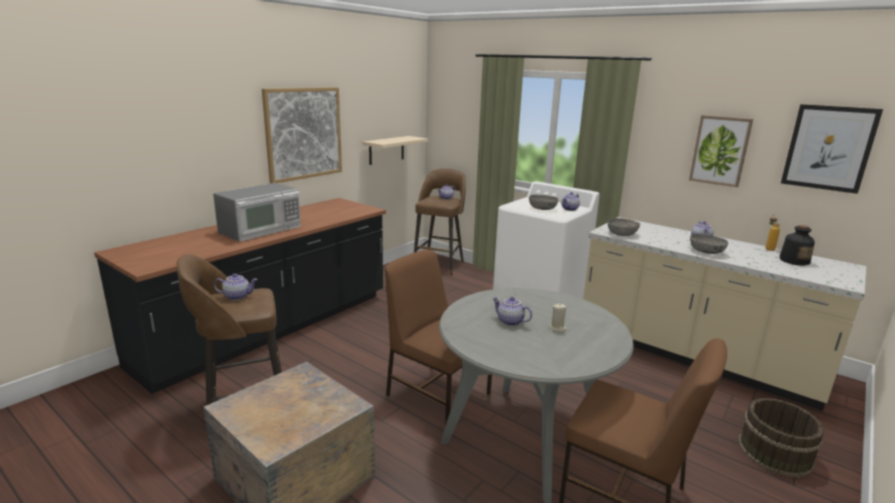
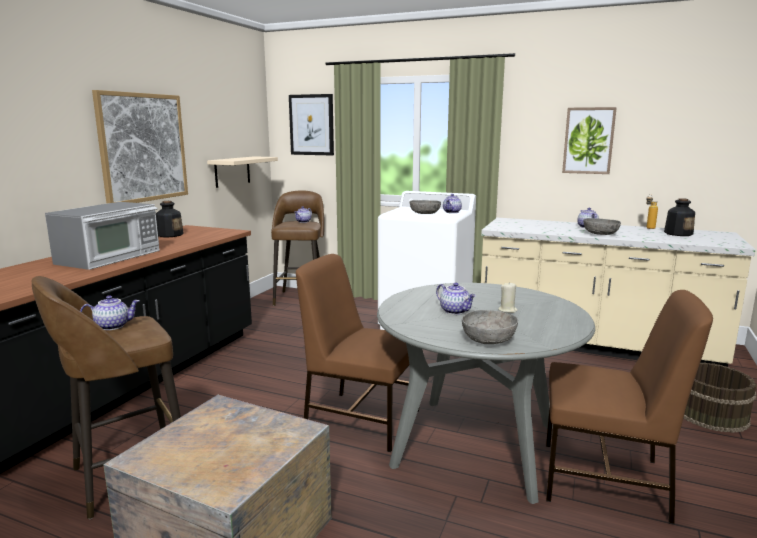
camera: 15 degrees left, 5 degrees down
(319, 208) = (170, 235): none -> bottle
(509, 321) = (455, 311): teapot -> teapot turned 150 degrees counterclockwise
(622, 234) = (513, 228): grey bowl -> grey bowl (488, 339)
(828, 148) = (687, 128): picture -> picture (311, 125)

